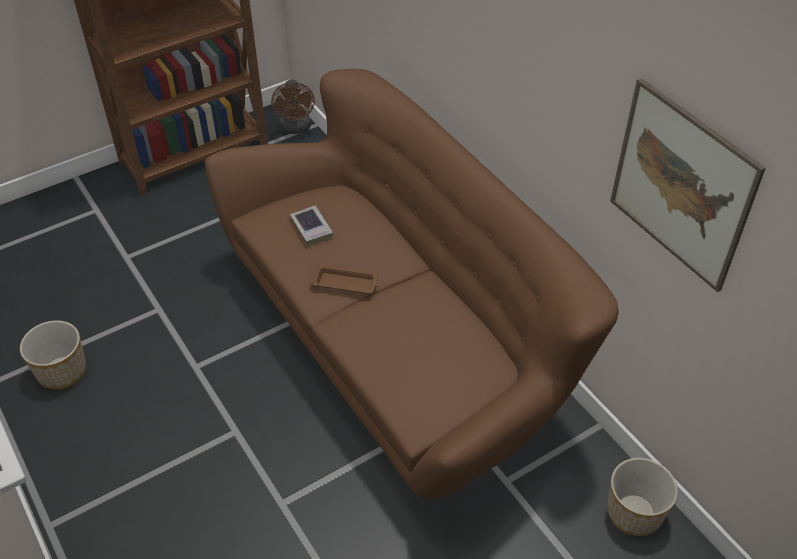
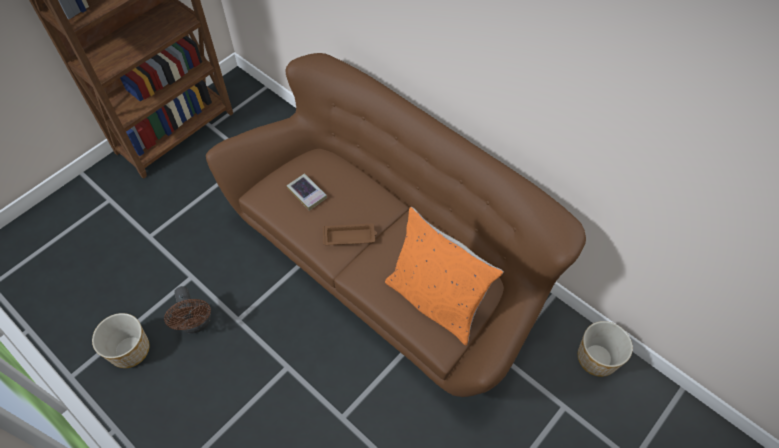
camera: 15 degrees left, 10 degrees up
(296, 128) = (251, 93): brown fan -> brown fan (196, 324)
(425, 373) = (435, 300): none -> orange pillow
(681, 185) = (643, 141): picture -> none

